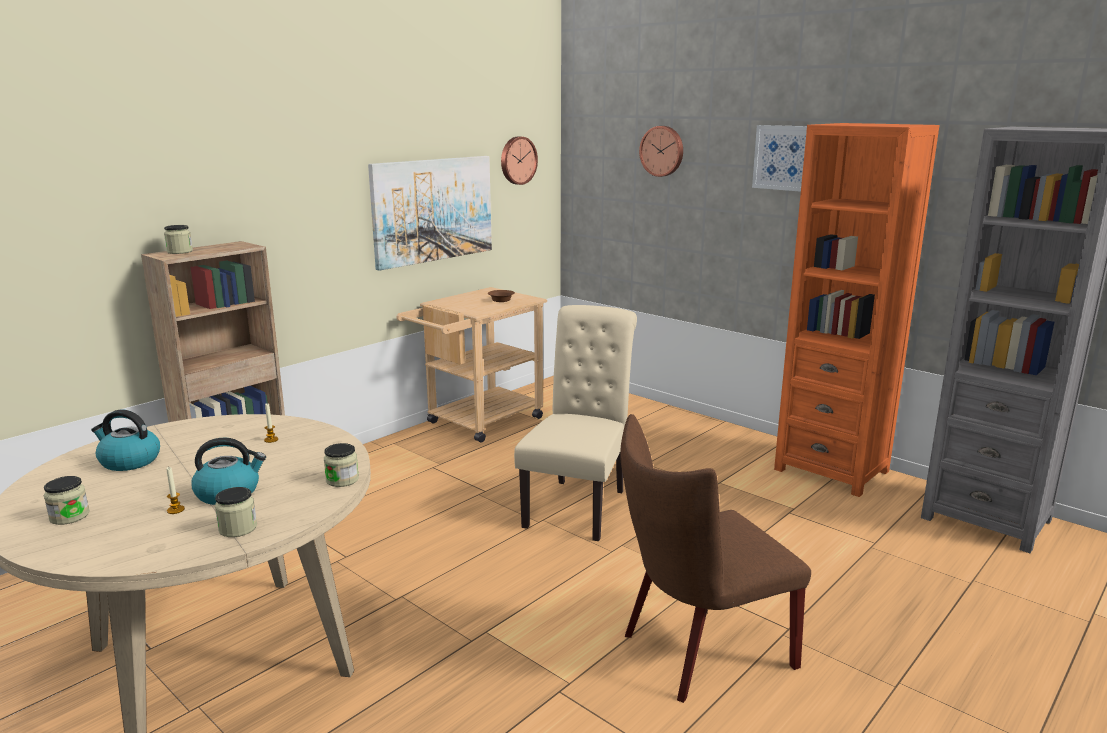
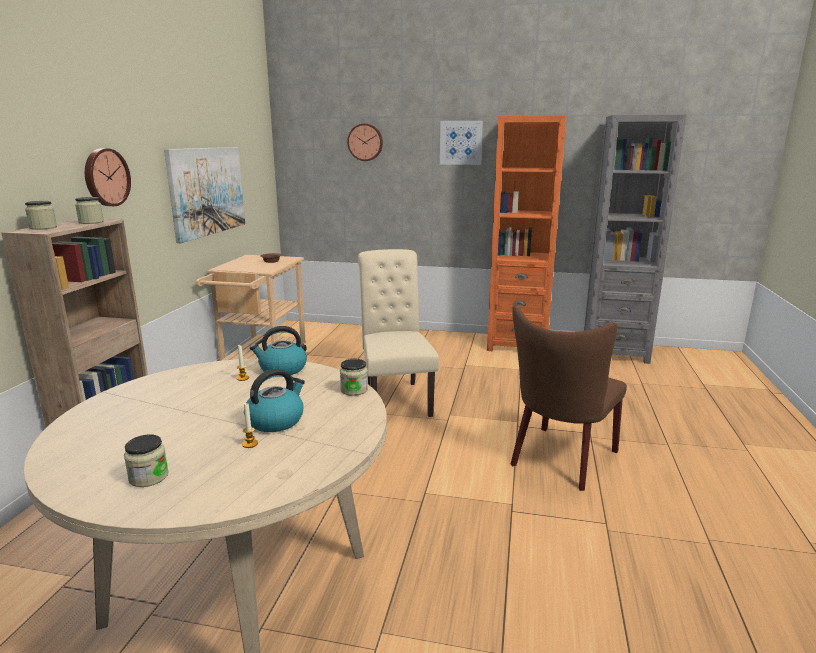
camera: 30 degrees left, 0 degrees up
(129, 461) = (130, 422): kettle -> kettle (282, 369)
(238, 528) = (331, 441): jar -> jar (91, 222)
(517, 160) = (251, 152): wall clock -> wall clock (105, 177)

